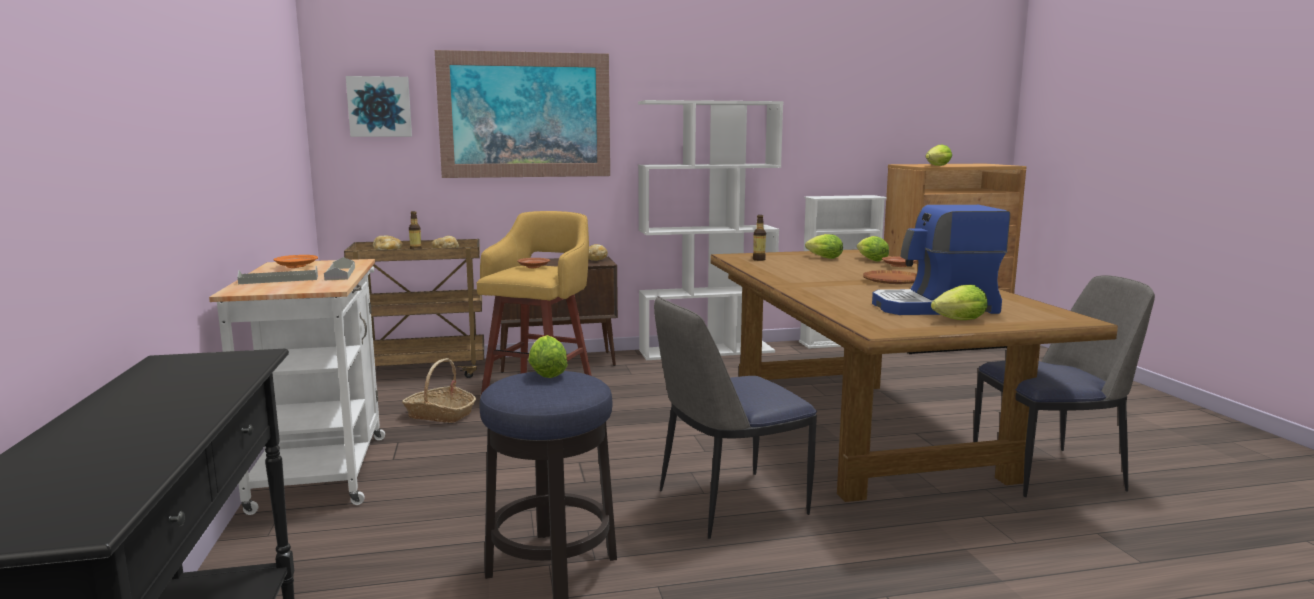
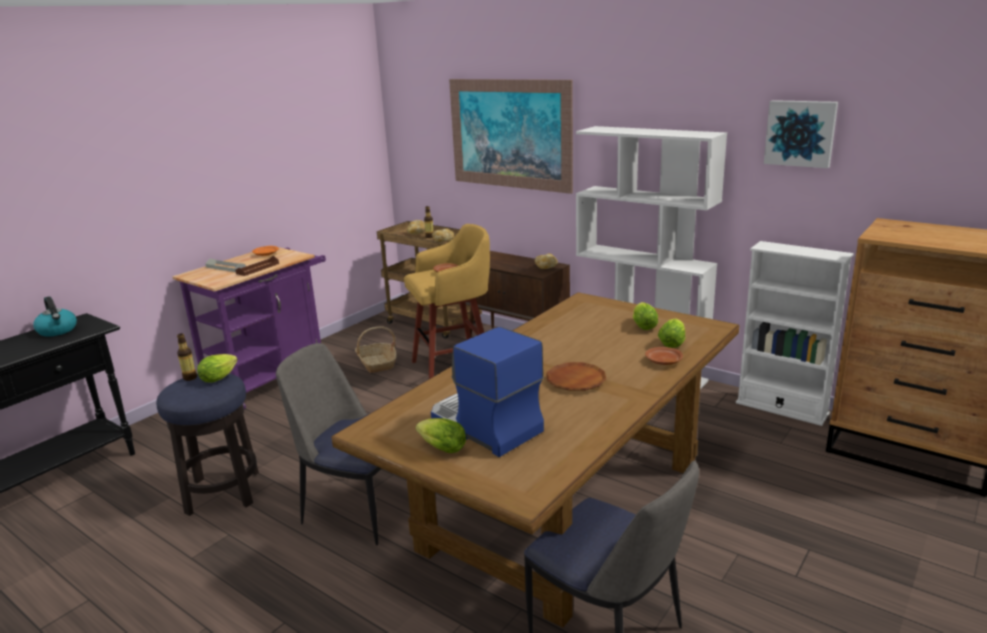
camera: 50 degrees right, 10 degrees up
(176, 374) = (58, 331): none -> kettle
(322, 467) = (273, 378): white cart -> purple cart
(340, 273) = (258, 268): grey tray -> brown tray
(379, 106) = (421, 123): picture -> picture (800, 133)
(759, 259) = (584, 312): bottle -> bottle (190, 378)
(936, 166) = (895, 237): lettuce -> none

